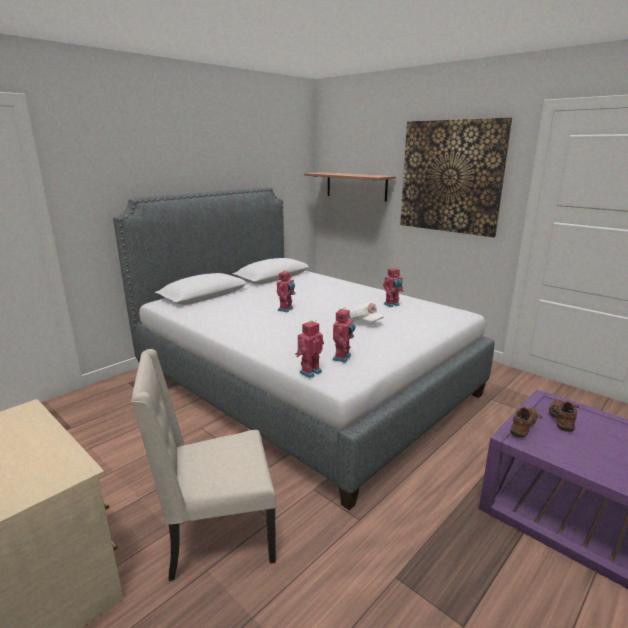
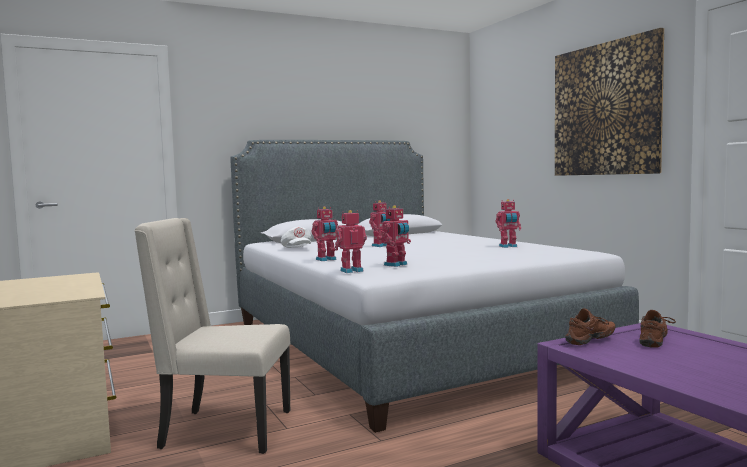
camera: 20 degrees right, 15 degrees down
(263, 346) = (326, 259): none -> toy robot
(356, 186) = (509, 139): shelf -> none
(364, 321) = (457, 252): white cap -> white cap (297, 249)

